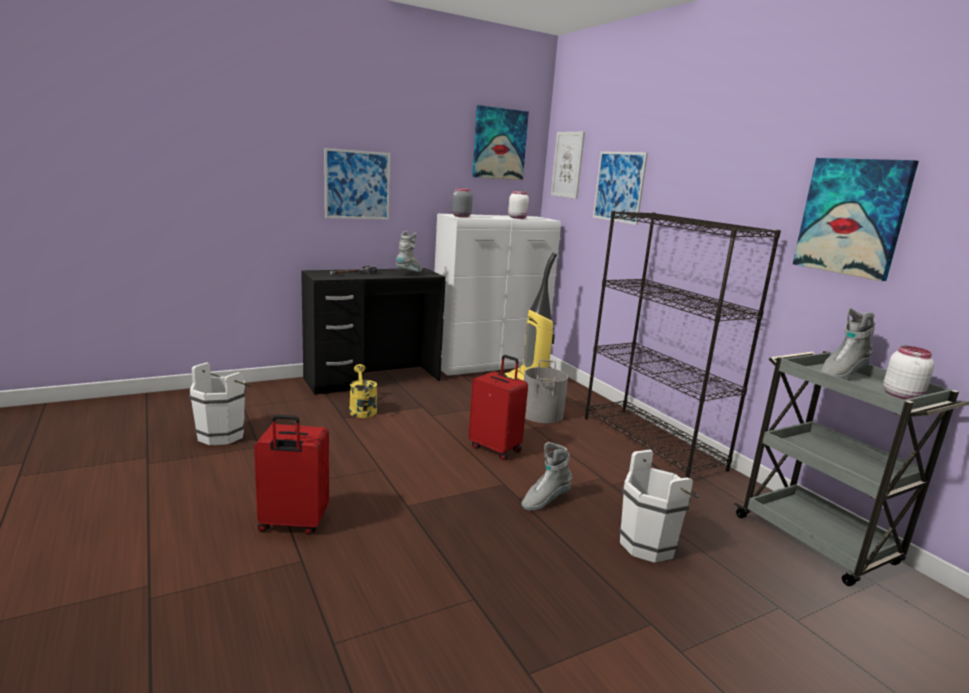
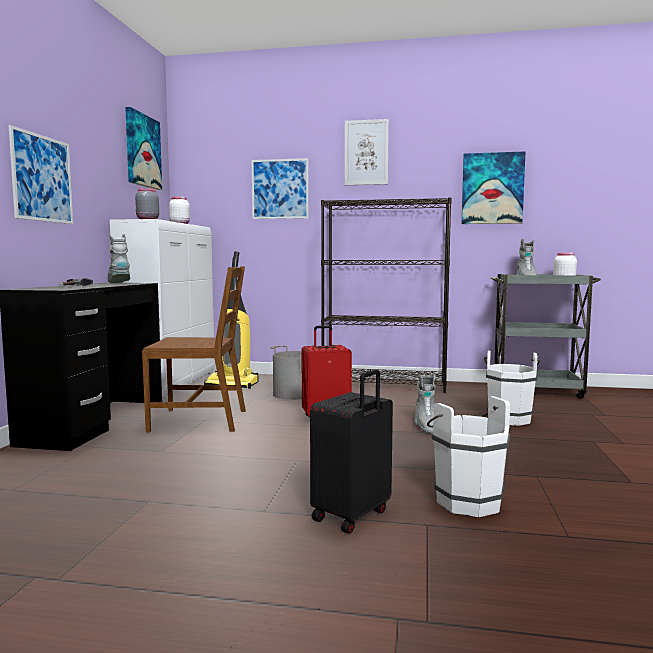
camera: 50 degrees left, 10 degrees down
(224, 434) = (72, 514): white bucket -> white bucket (465, 500)
(293, 523) = (352, 515): red suitcase -> black suitcase
(362, 409) = (157, 440): yellow watering can -> none
(421, 406) = (200, 420): none -> brown chair
(567, 165) = (206, 175): picture -> picture (366, 152)

